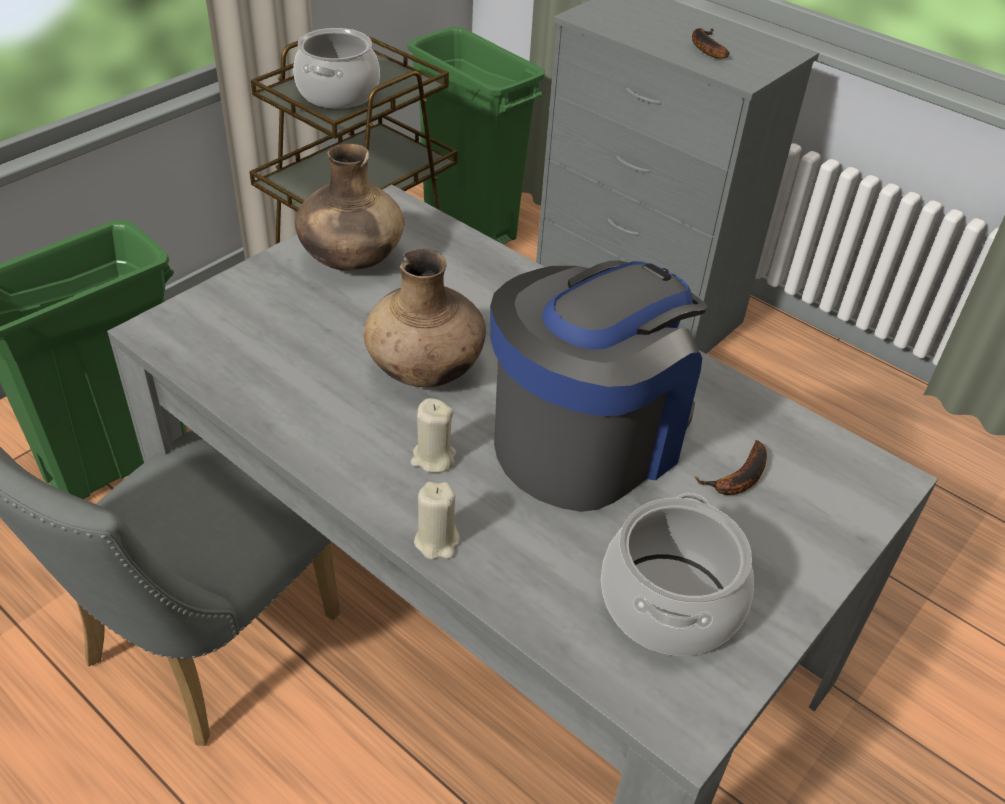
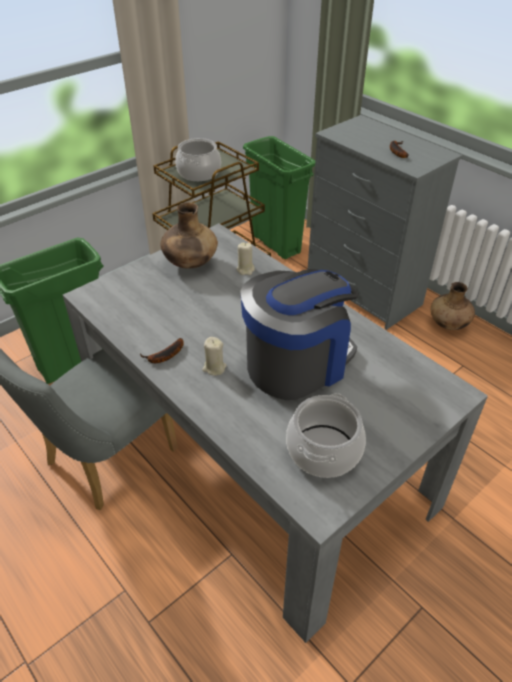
camera: 10 degrees right, 0 degrees up
(425, 370) = (218, 322): brown vase -> brown vase (448, 324)
(437, 541) = (208, 410): beige candle -> beige candle (245, 269)
(738, 479) = (374, 389): banana -> banana (164, 356)

